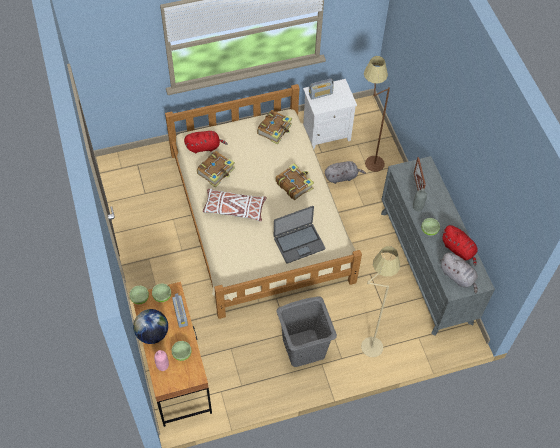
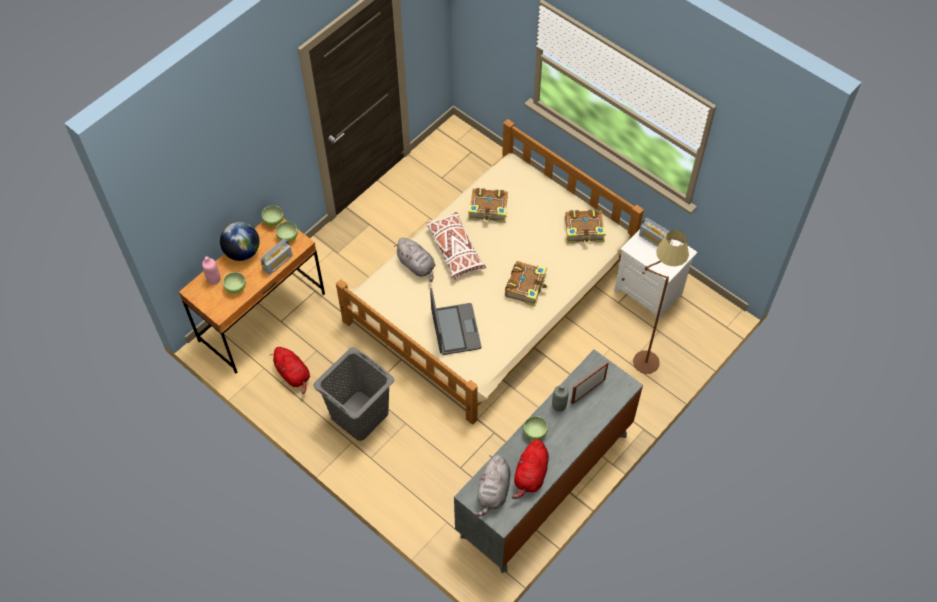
camera: 60 degrees right, 0 degrees up
(204, 147) = (511, 183): red plush toy -> red plush toy (293, 375)
(299, 243) = (455, 330): laptop -> laptop turned 135 degrees counterclockwise
(342, 177) = (601, 339): grey plush toy -> grey plush toy (417, 266)
(370, 337) = (414, 473): beige floor lamp -> none

